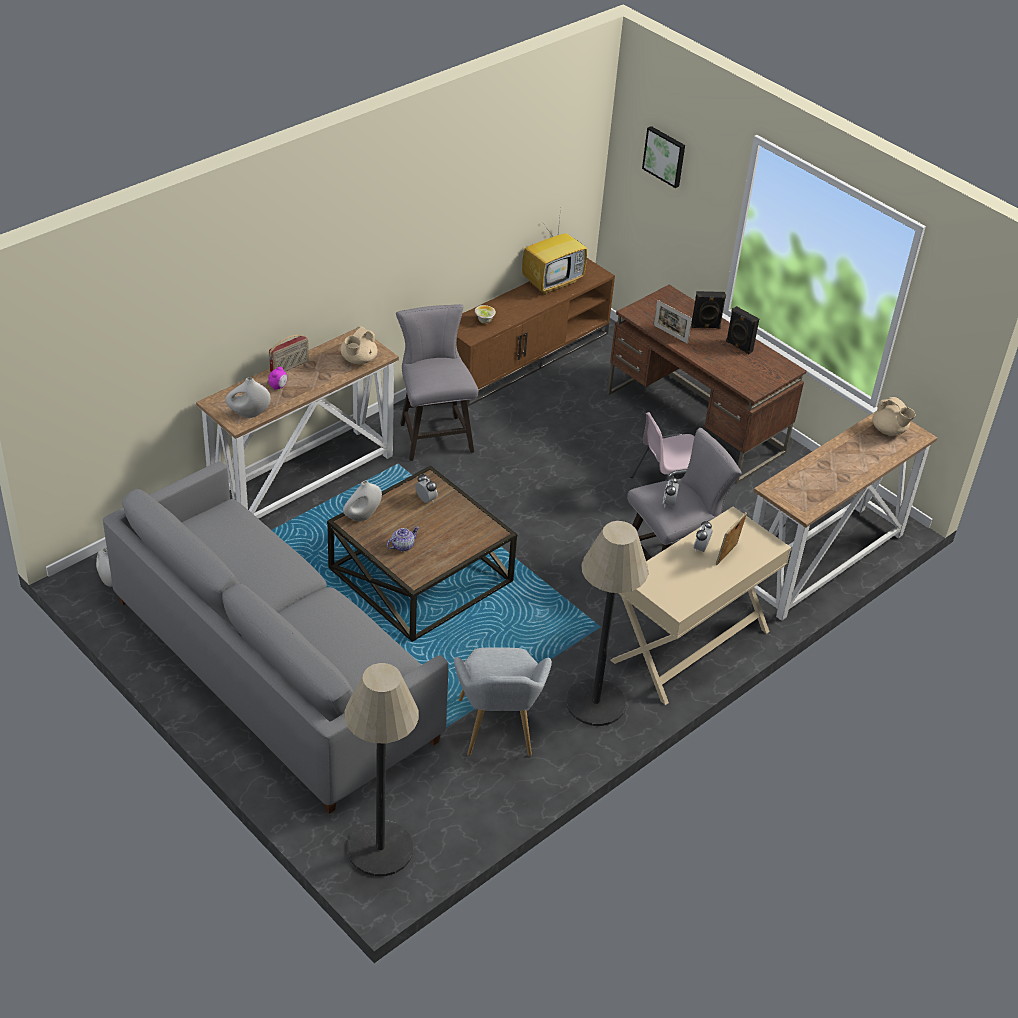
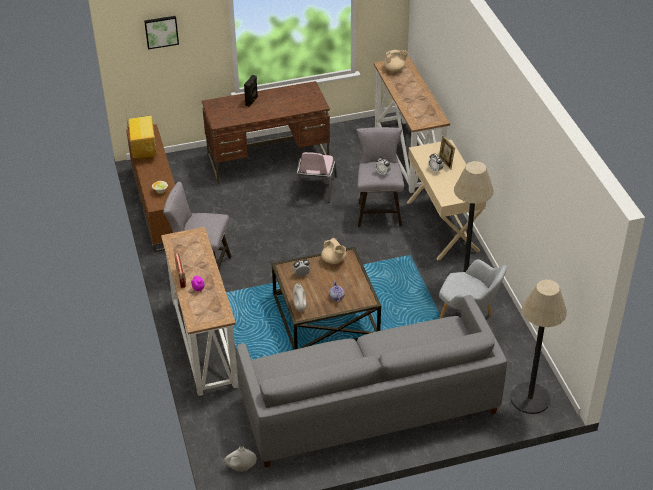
camera: 60 degrees left, 0 degrees up
(248, 414) = (217, 310): white vase -> none
(358, 360) = (196, 245): beige teapot -> beige teapot (334, 260)
(670, 334) = (249, 116): picture frame -> none
(738, 347) = (279, 96): black speaker -> none

